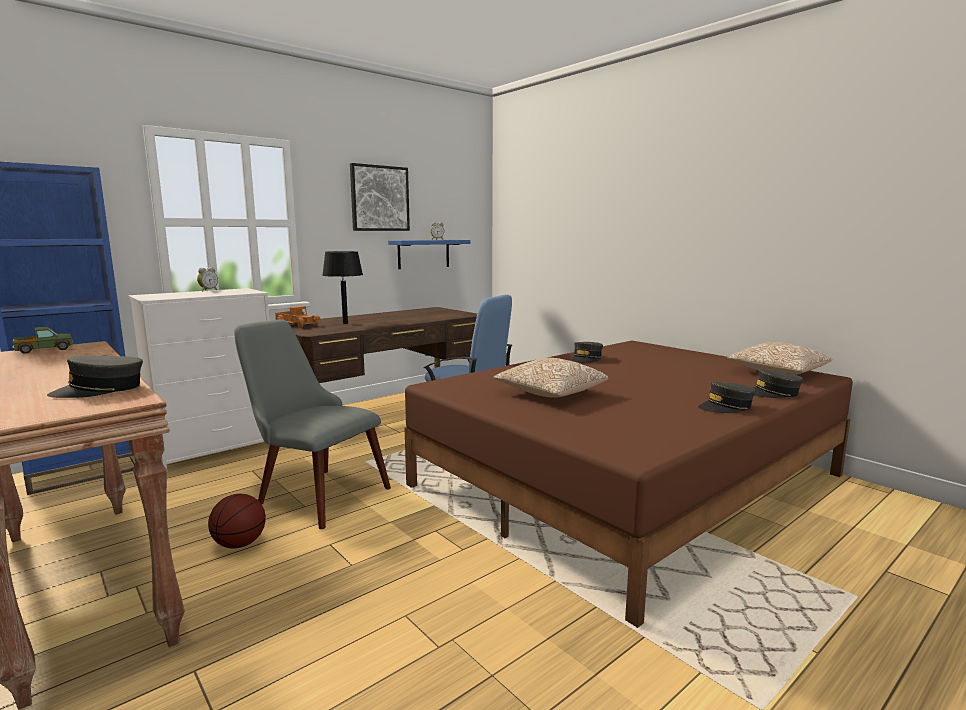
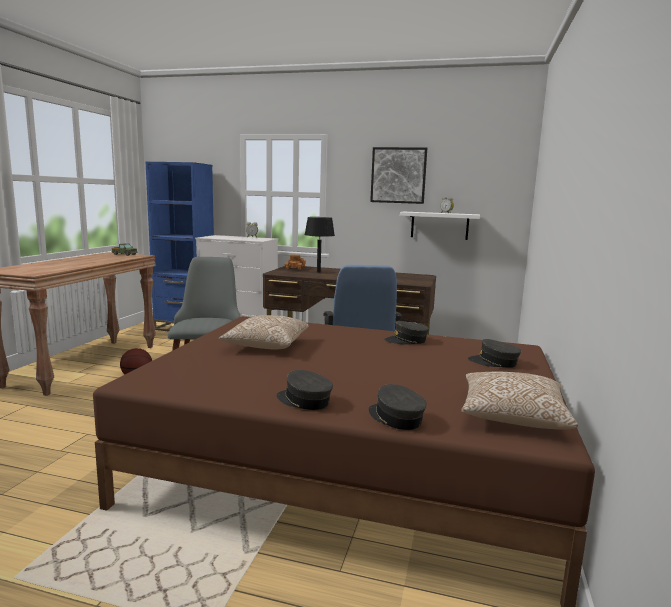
camera: 55 degrees right, 0 degrees up
(100, 390) = (51, 269): grey cap -> grey cap (494, 362)
(423, 254) = (439, 225): blue shelf -> white shelf

